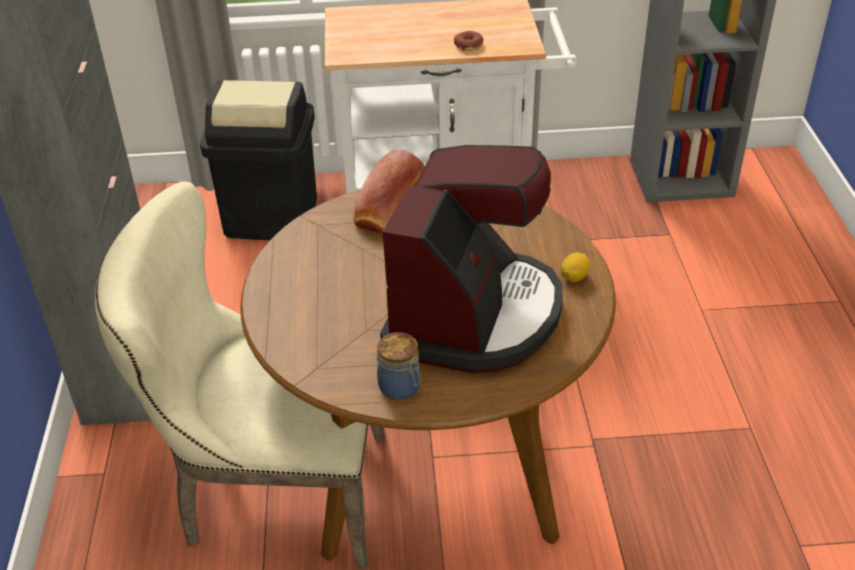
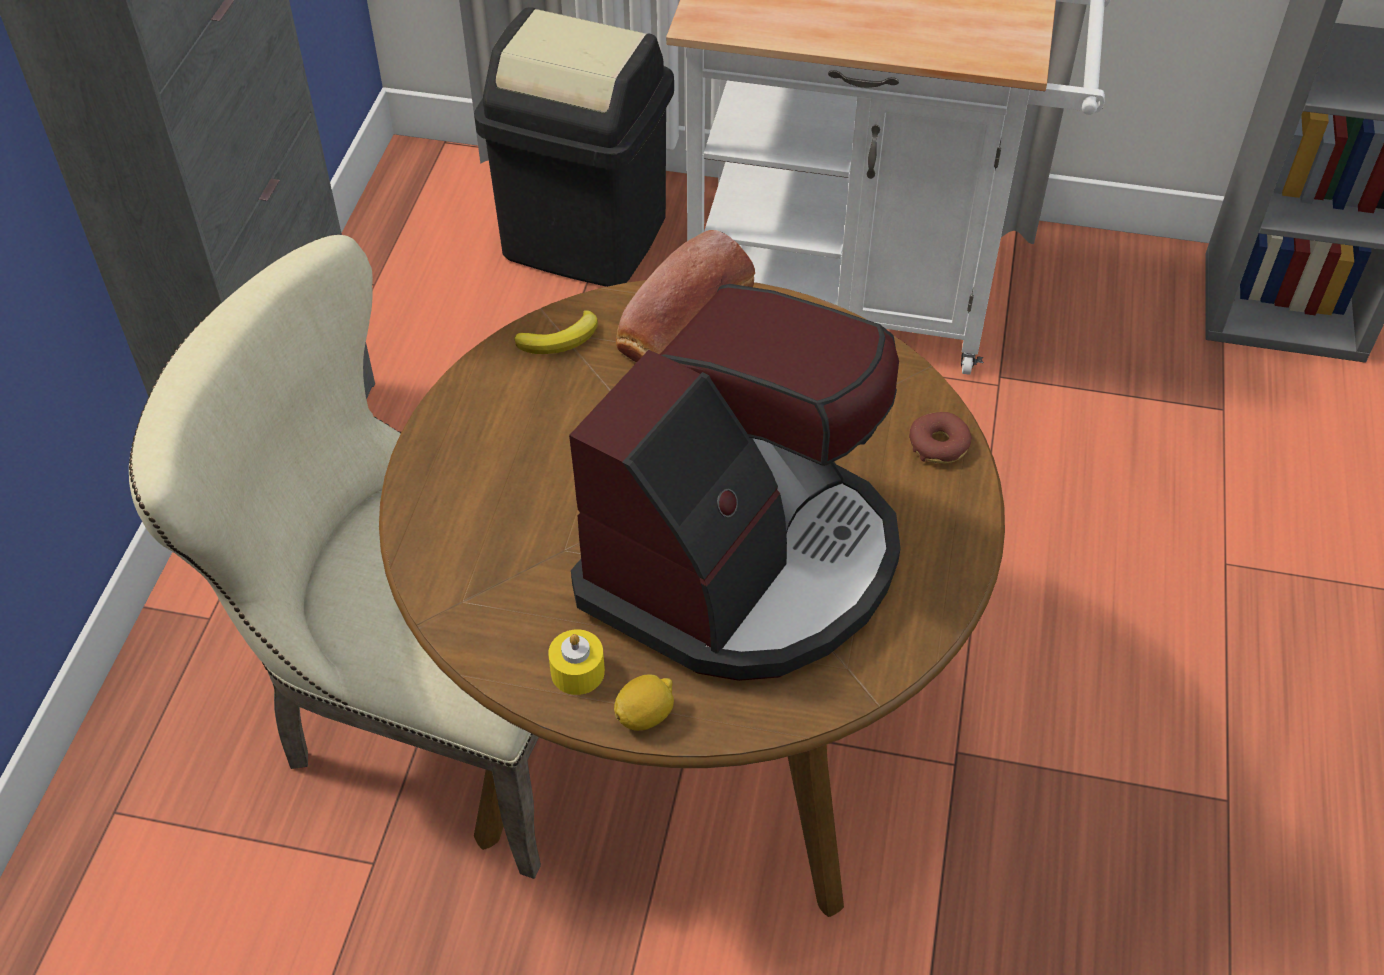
camera: 15 degrees right, 10 degrees up
(319, 228) = (561, 339): none -> banana
(401, 388) = (577, 671): jar -> yellow candle
(468, 45) = (920, 41): donut -> donut (939, 445)
(574, 277) = (937, 531): lemon -> lemon (645, 715)

